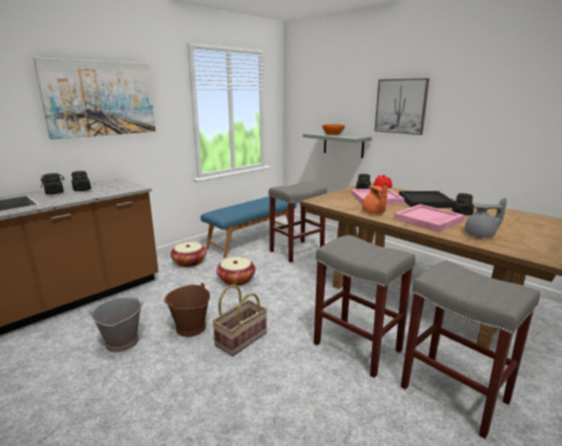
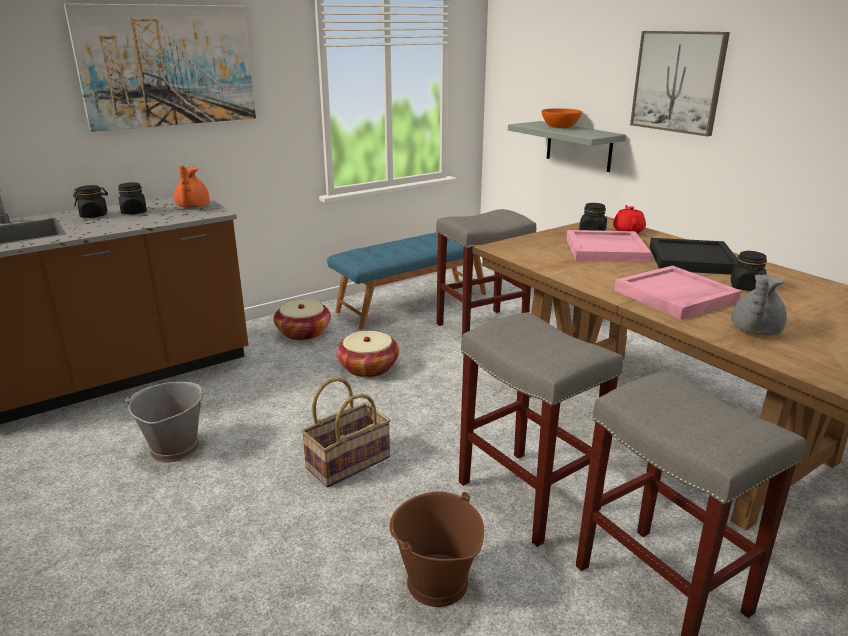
camera: 10 degrees right, 5 degrees up
(190, 328) = (277, 437): brown bucket -> brown bucket (436, 582)
(374, 212) = (587, 276): orange teapot -> orange teapot (192, 206)
(481, 235) = (754, 331): grey teapot -> grey teapot turned 120 degrees clockwise

